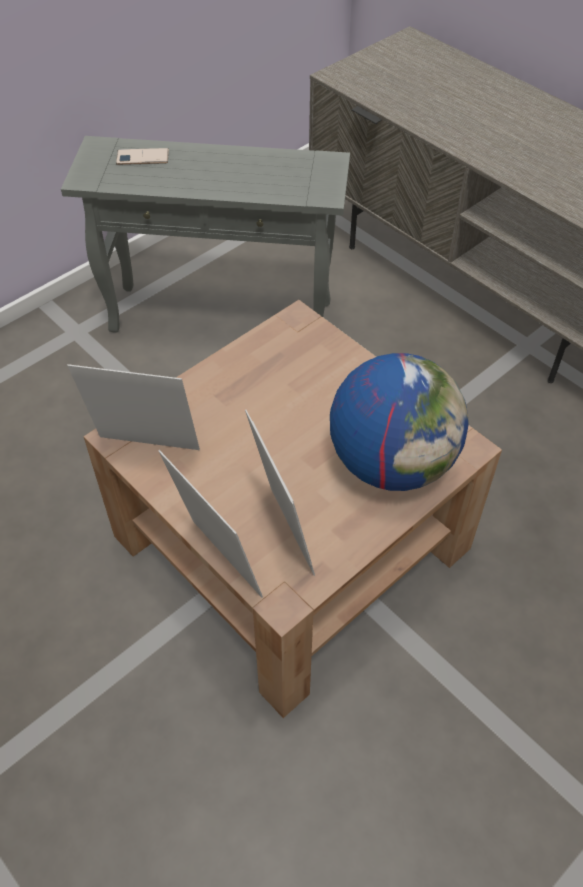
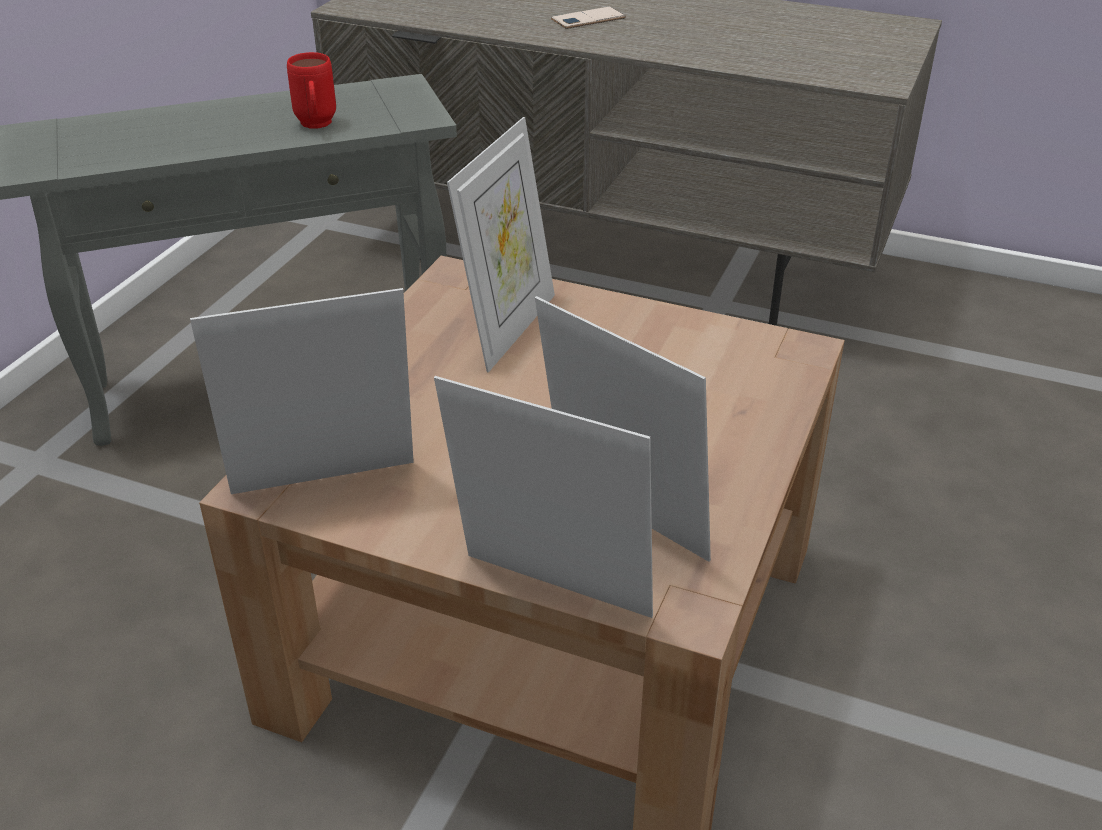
camera: 25 degrees left, 15 degrees down
(142, 157) = (111, 130): phone -> phone (588, 19)
(258, 186) = (316, 126): none -> red mug
(304, 371) = (508, 328): none -> picture frame
(392, 462) = (713, 394): globe -> none

